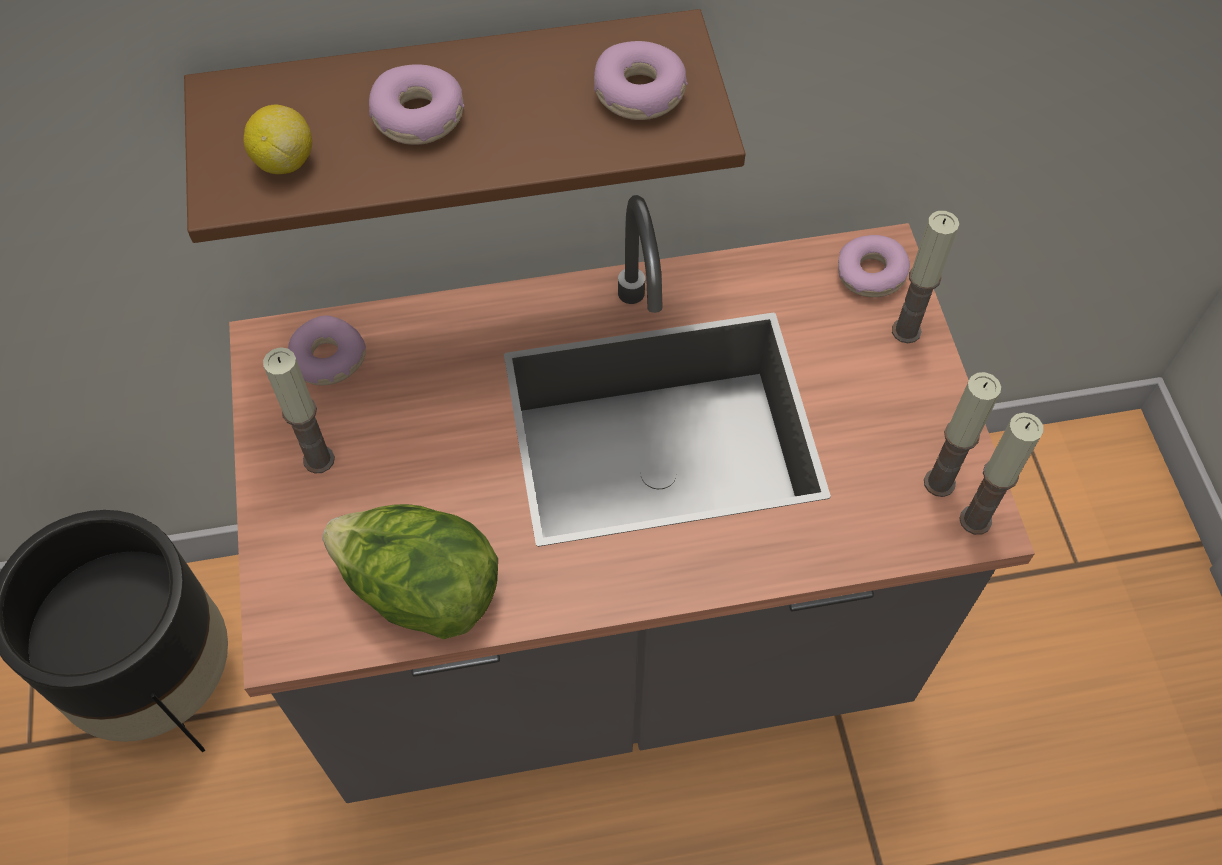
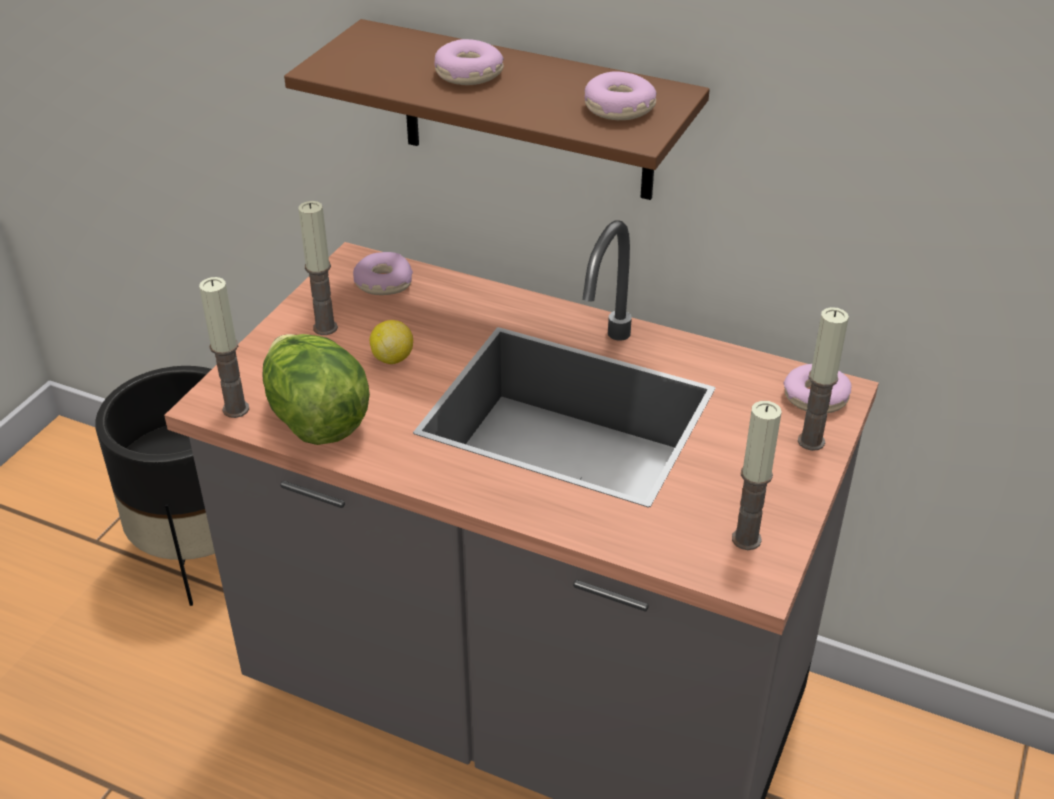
camera: 35 degrees right, 20 degrees down
(284, 161) = (369, 66): lemon -> lemon (392, 358)
(975, 520) = (753, 575): candle -> candle (236, 409)

